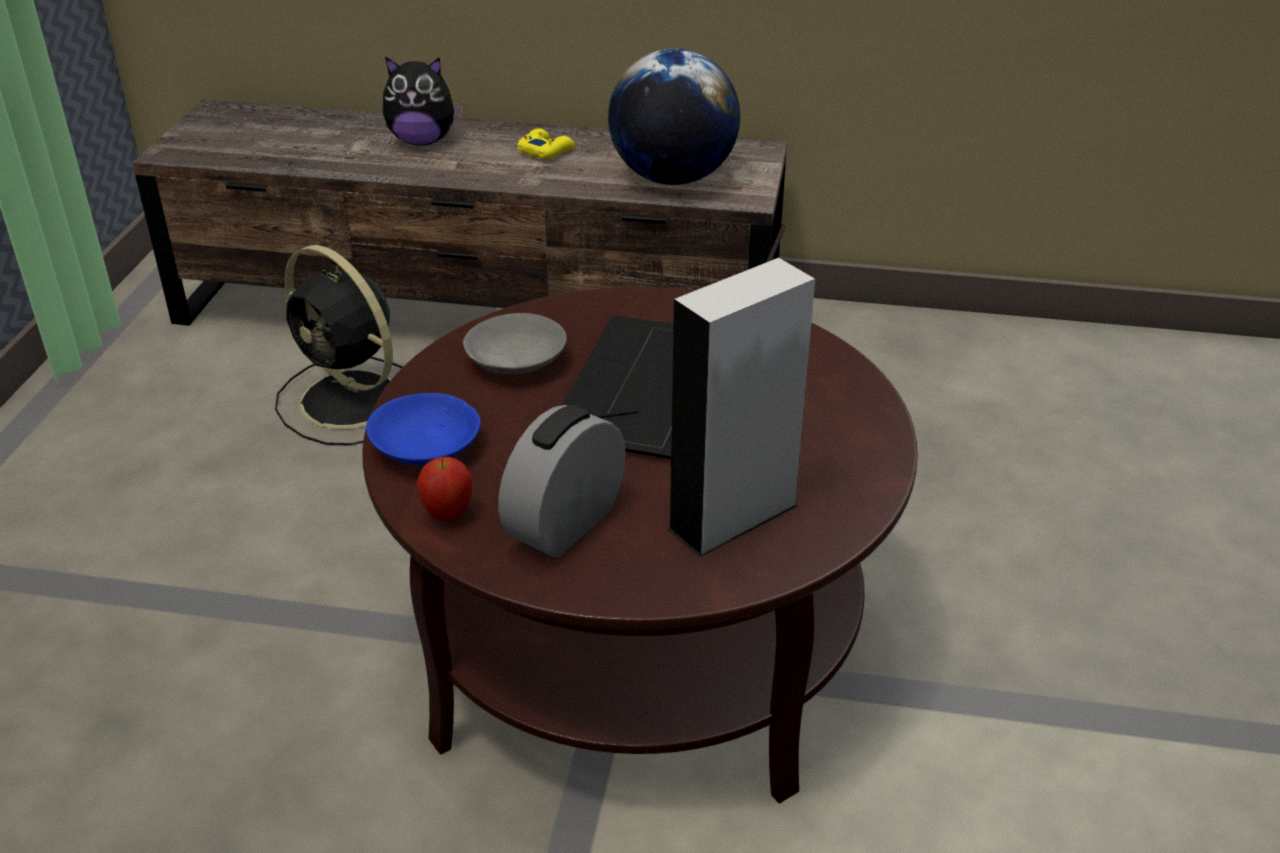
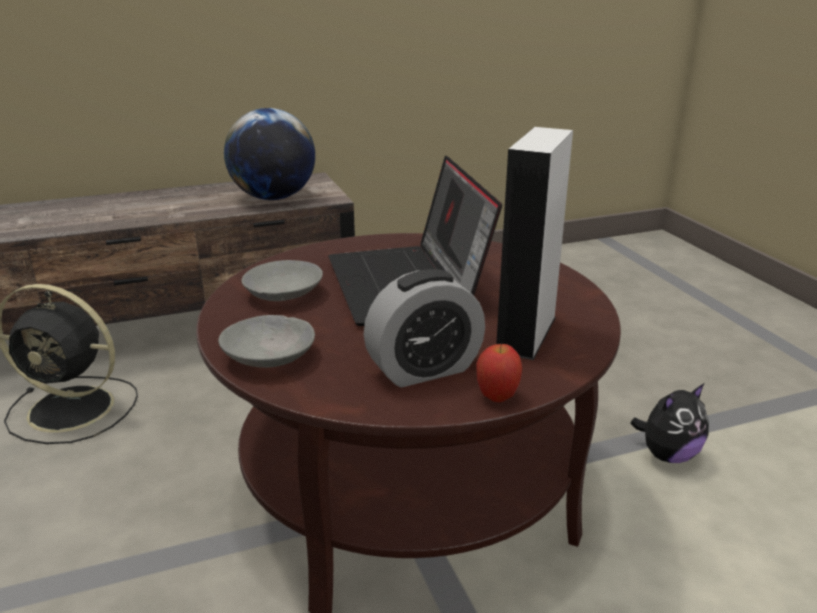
camera: 30 degrees left, 10 degrees down
(422, 141) = (74, 210): plush toy -> plush toy (667, 455)
(427, 447) = (270, 356): blue bowl -> grey bowl
(448, 515) = (332, 390): apple -> apple (497, 397)
(545, 151) = (172, 200): yellow game controller -> none
(565, 524) = (424, 369): alarm clock -> alarm clock turned 120 degrees counterclockwise

